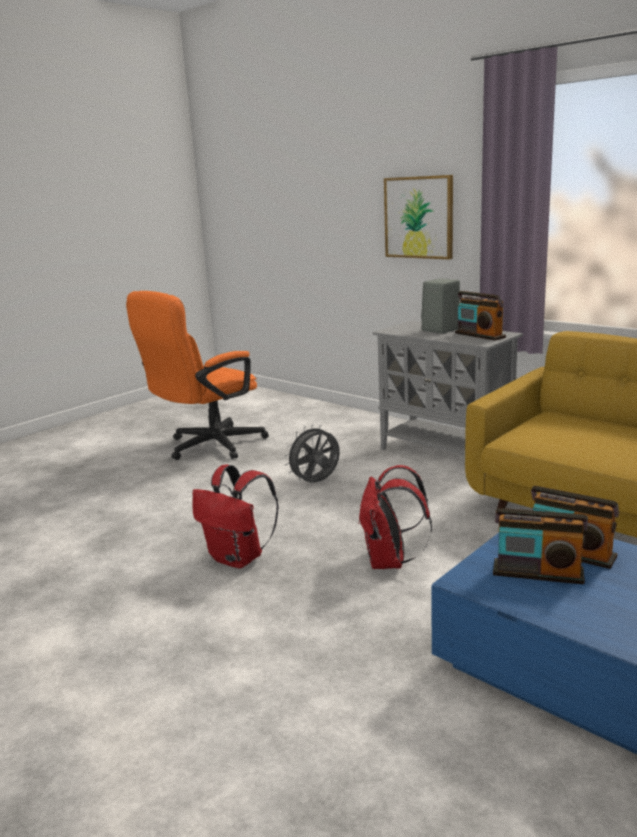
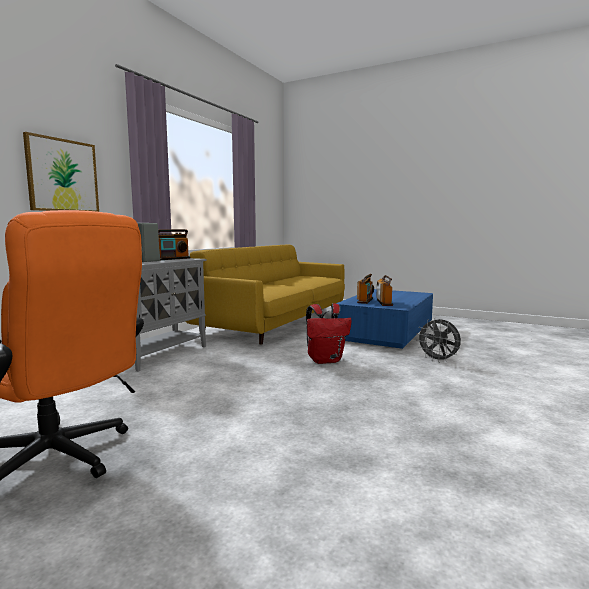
camera: 105 degrees left, 10 degrees down
(239, 558) = (346, 396): red backpack -> none
(316, 483) = (208, 386): grey fan -> grey fan (438, 360)

